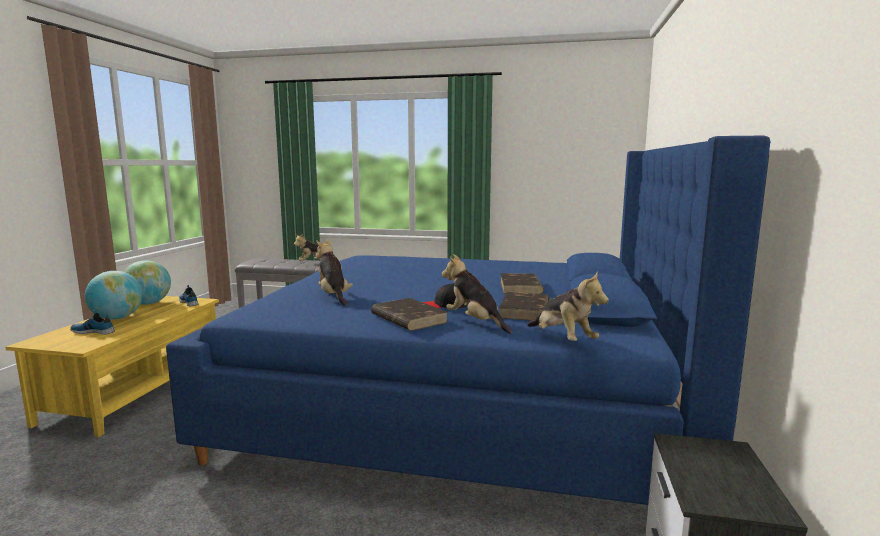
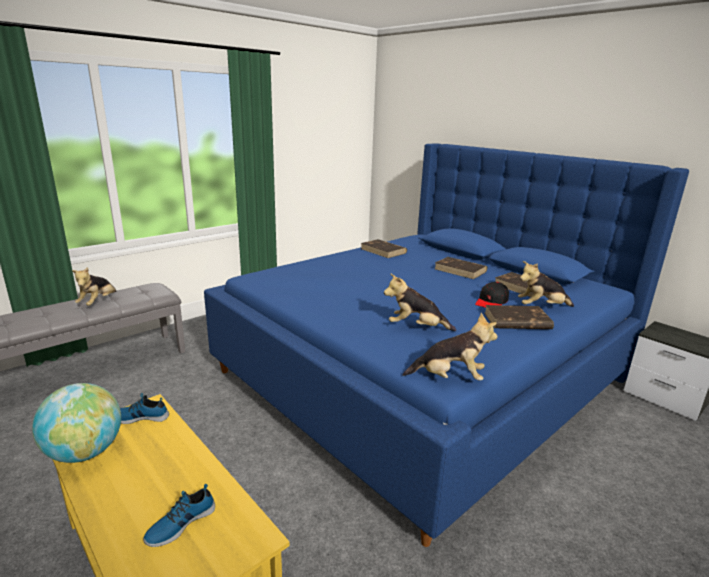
camera: 55 degrees left, 10 degrees up
(117, 318) = (131, 492): globe -> none
(510, 264) = (383, 251): none -> brown book
(563, 339) = (594, 300): plush toy -> plush toy (449, 378)

